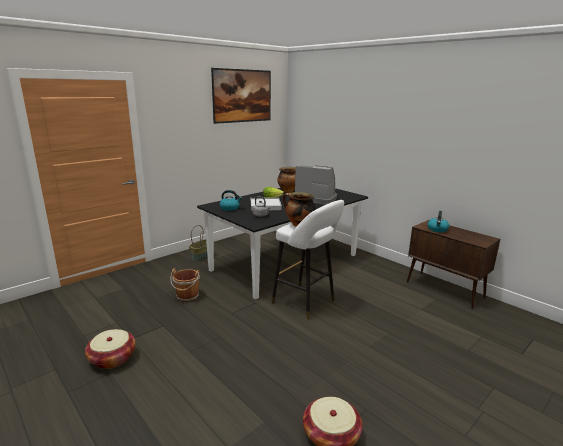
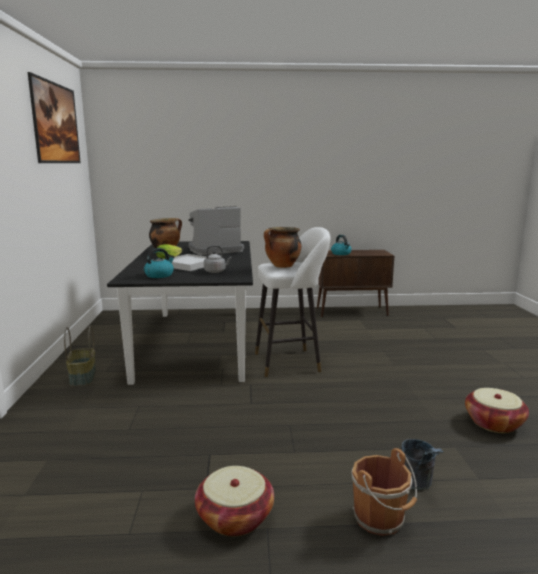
camera: 50 degrees left, 5 degrees down
(187, 297) = (167, 417): brown bucket -> brown bucket (381, 519)
(195, 416) = (417, 483): none -> grey bucket

